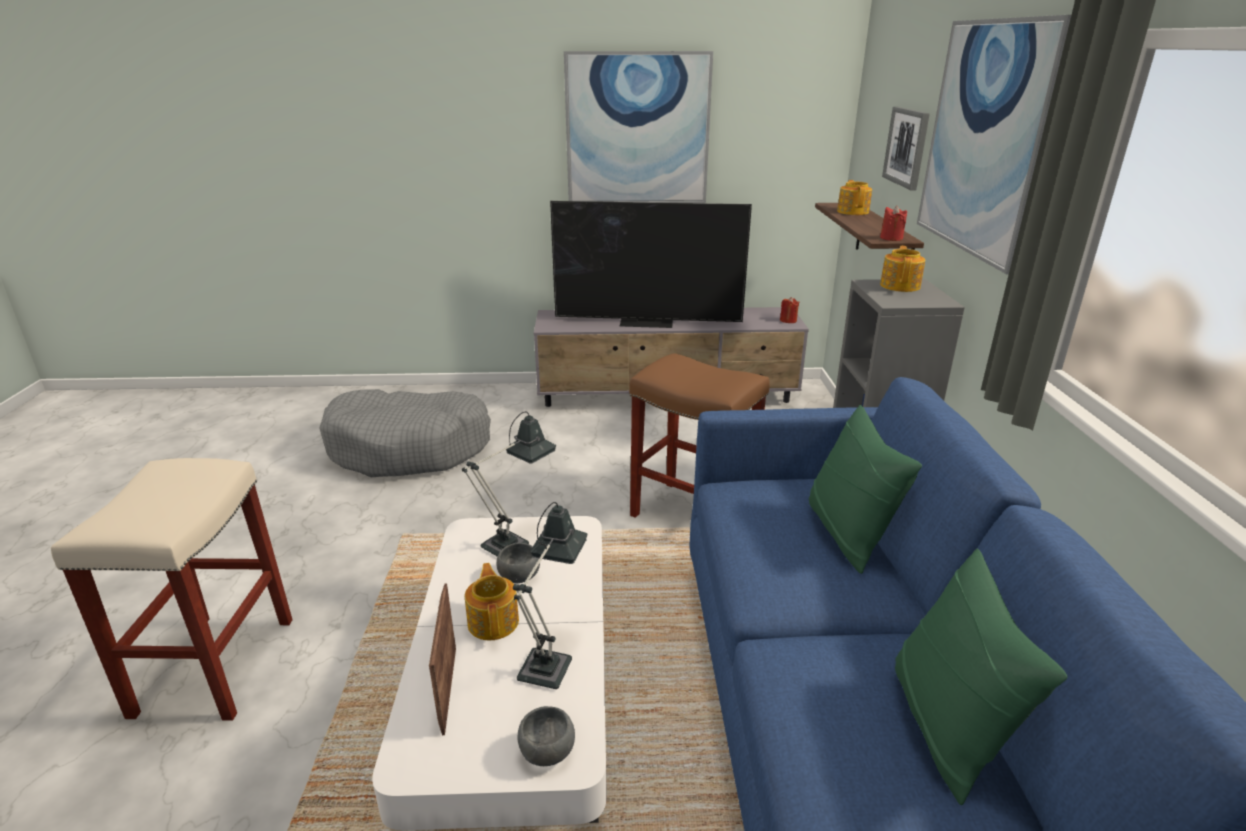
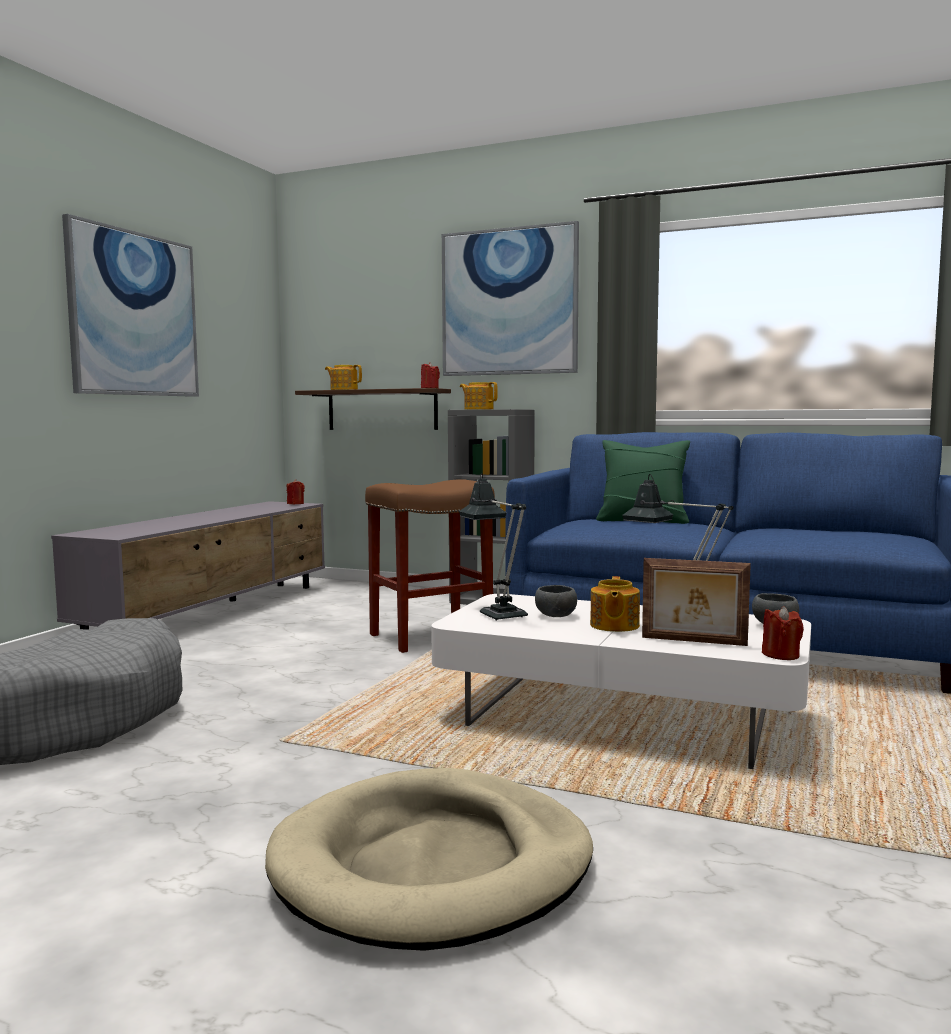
camera: 65 degrees left, 20 degrees down
(215, 667) = (433, 866): beige stool -> beige dog bed
(408, 768) = (781, 655): none -> red candle
(494, 621) = (613, 626): teapot -> teapot turned 90 degrees counterclockwise
(647, 322) = (198, 520): television -> none
(907, 147) = (394, 329): picture -> none
(947, 725) = (820, 530): green pillow -> none

